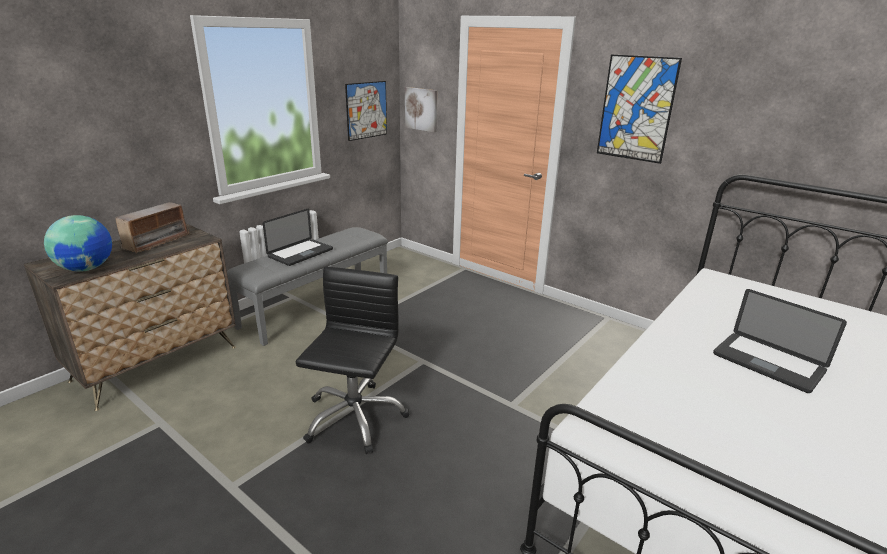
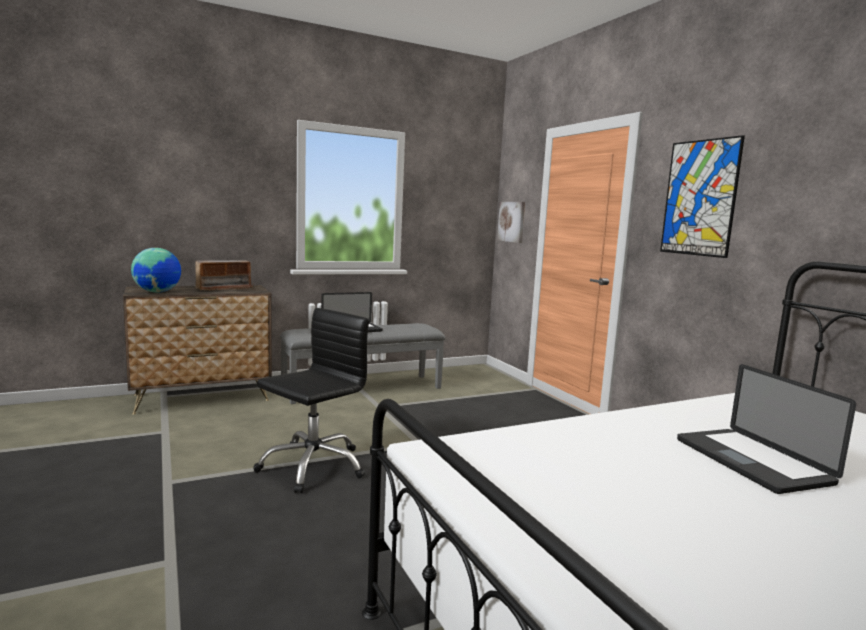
camera: 25 degrees right, 15 degrees down
(366, 110) = (457, 219): picture -> none

